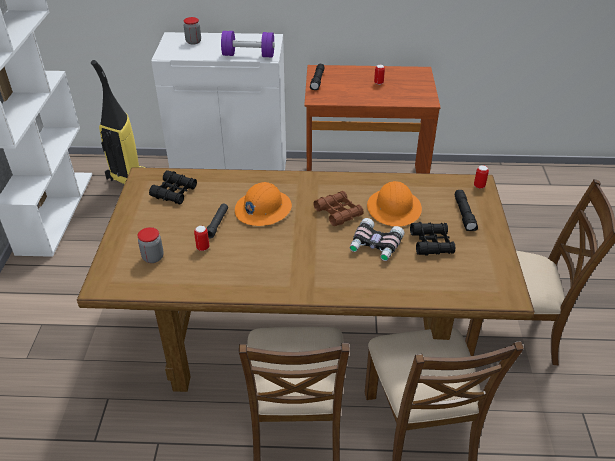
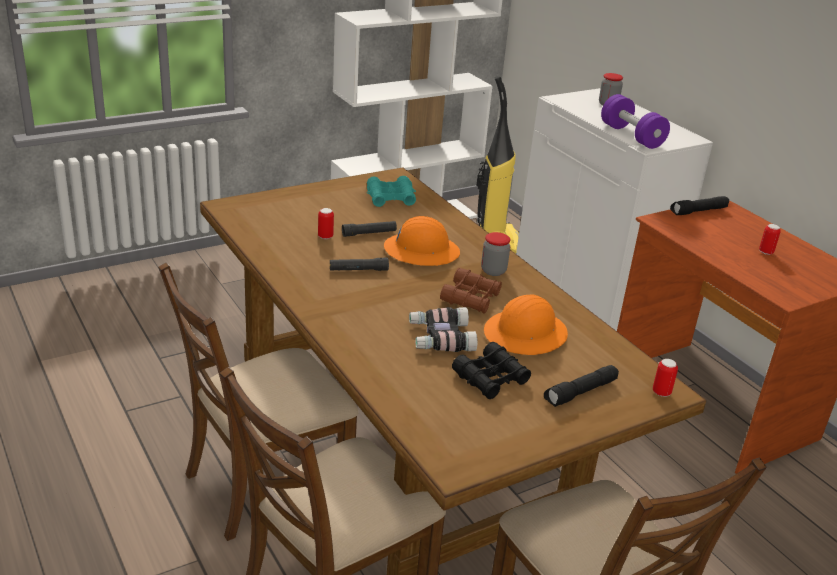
camera: 55 degrees right, 10 degrees down
(153, 257) = (286, 217): jar -> jar (493, 271)
(174, 192) = (391, 198): black binoculars -> turquoise binoculars
(264, 249) = (358, 270): none -> black flashlight

